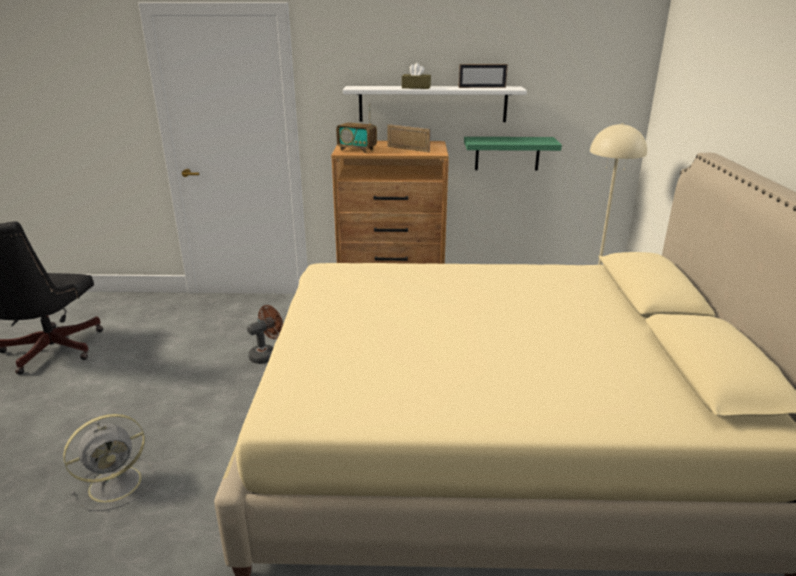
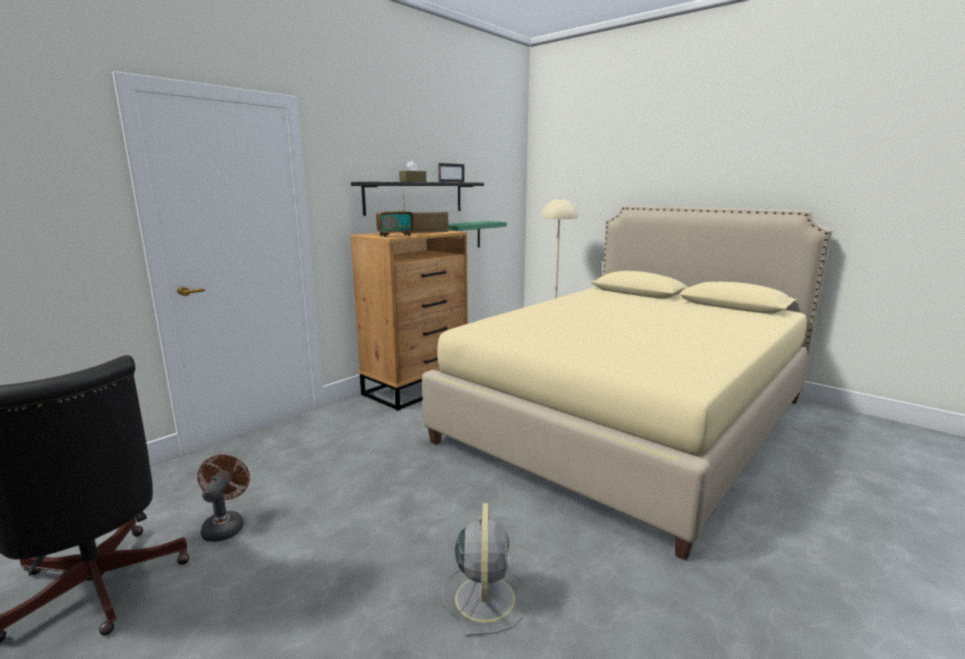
camera: 50 degrees left, 10 degrees down
(267, 355) = (389, 453): brown fan -> brown fan (225, 525)
(433, 104) = (415, 197): white shelf -> black shelf

